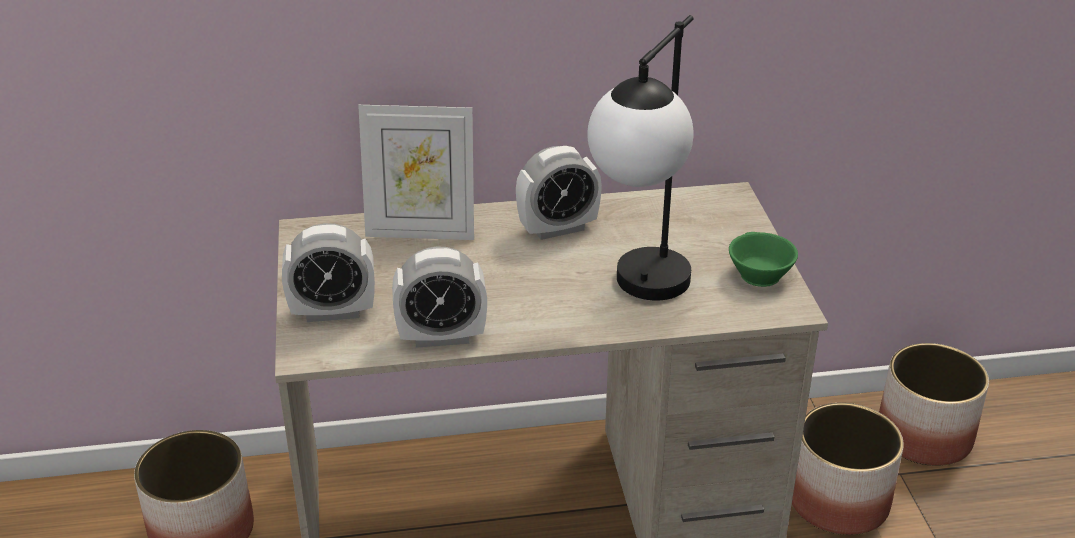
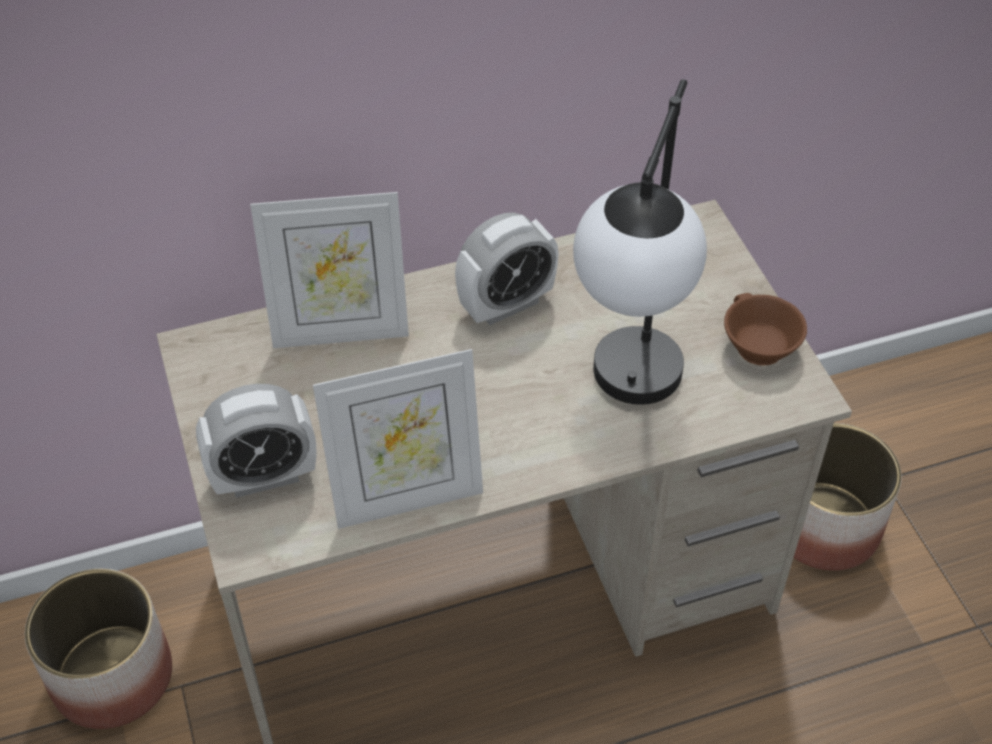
camera: 10 degrees left, 15 degrees up
(441, 337) = (407, 498): alarm clock -> picture frame
(757, 274) = (756, 346): green cup -> brown cup
(923, 437) = (901, 427): planter -> none

